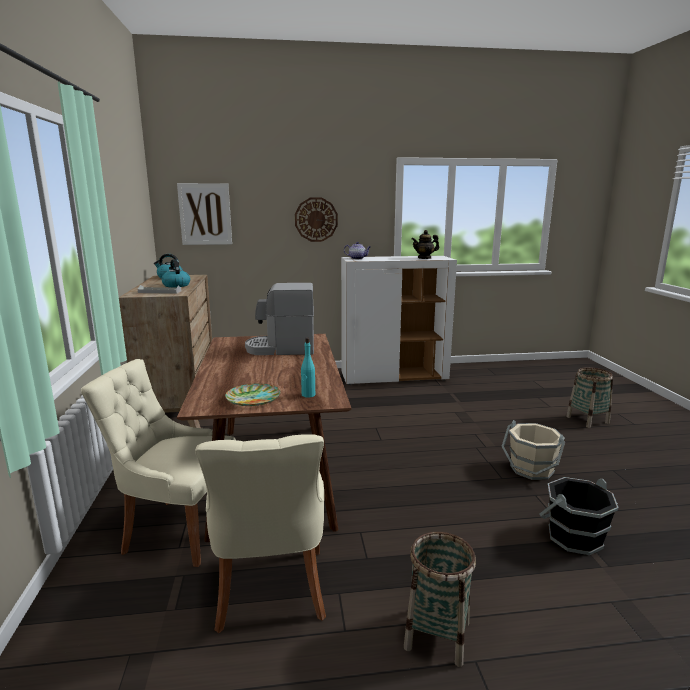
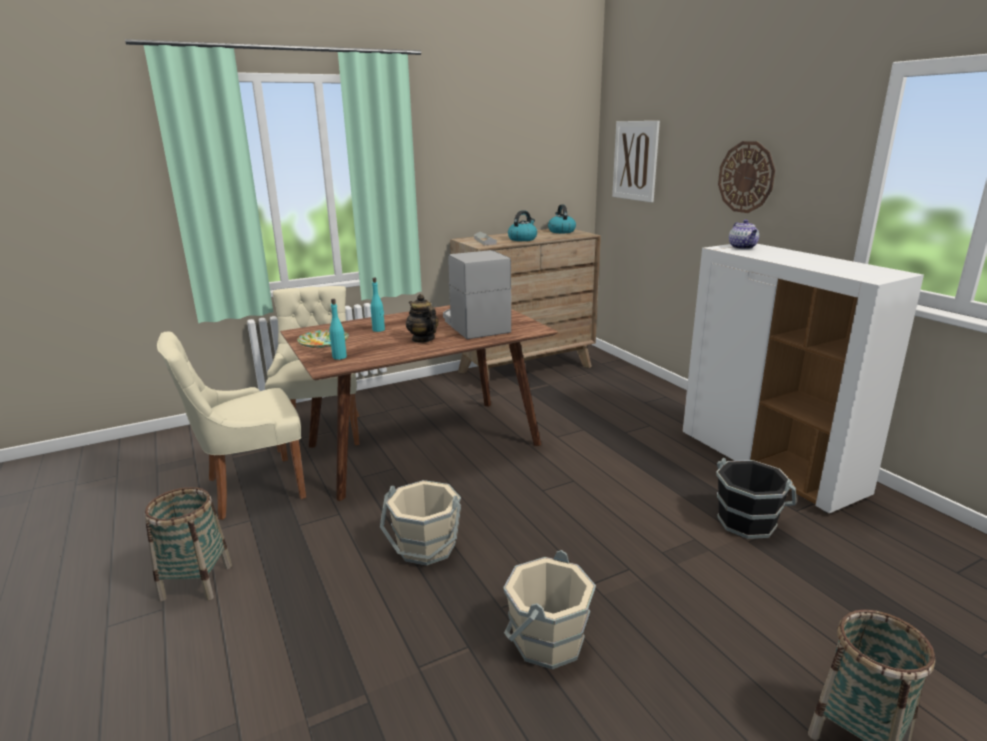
camera: 70 degrees right, 5 degrees up
(245, 376) = (378, 330): none -> turquoise bottle
(424, 258) = (844, 269): teapot -> teapot (423, 339)
(430, 495) = (426, 547): none -> beige bucket
(573, 537) = (370, 689): black bucket -> black bucket (746, 521)

